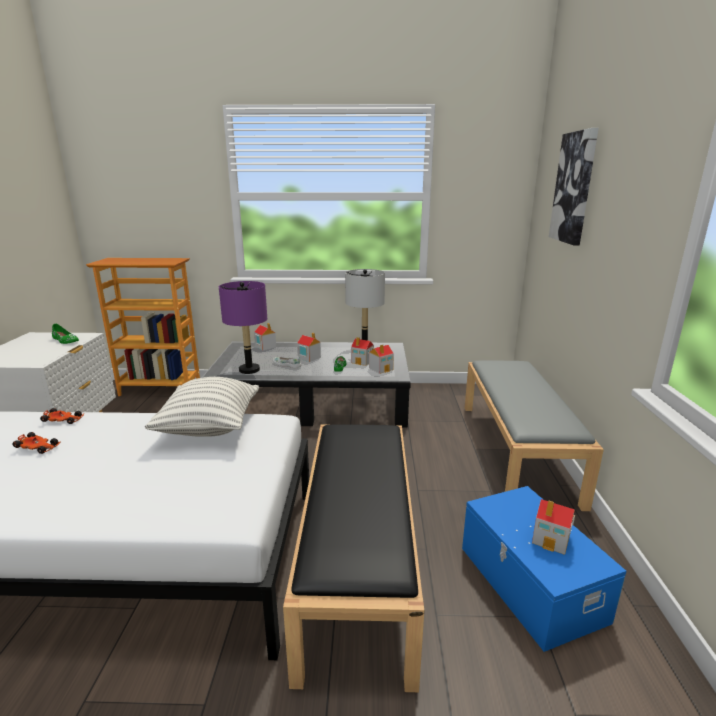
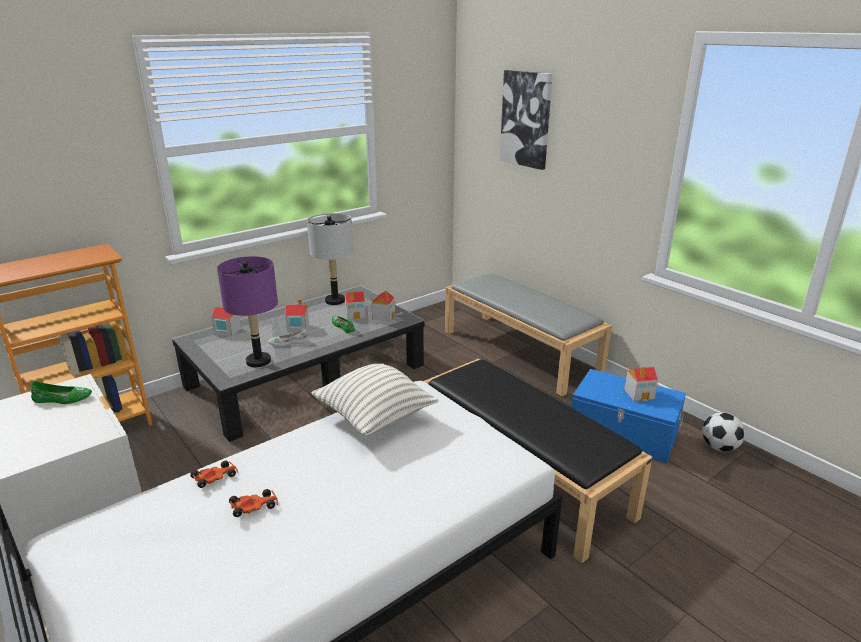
camera: 40 degrees left, 5 degrees up
(658, 683) = (719, 447): none -> football

